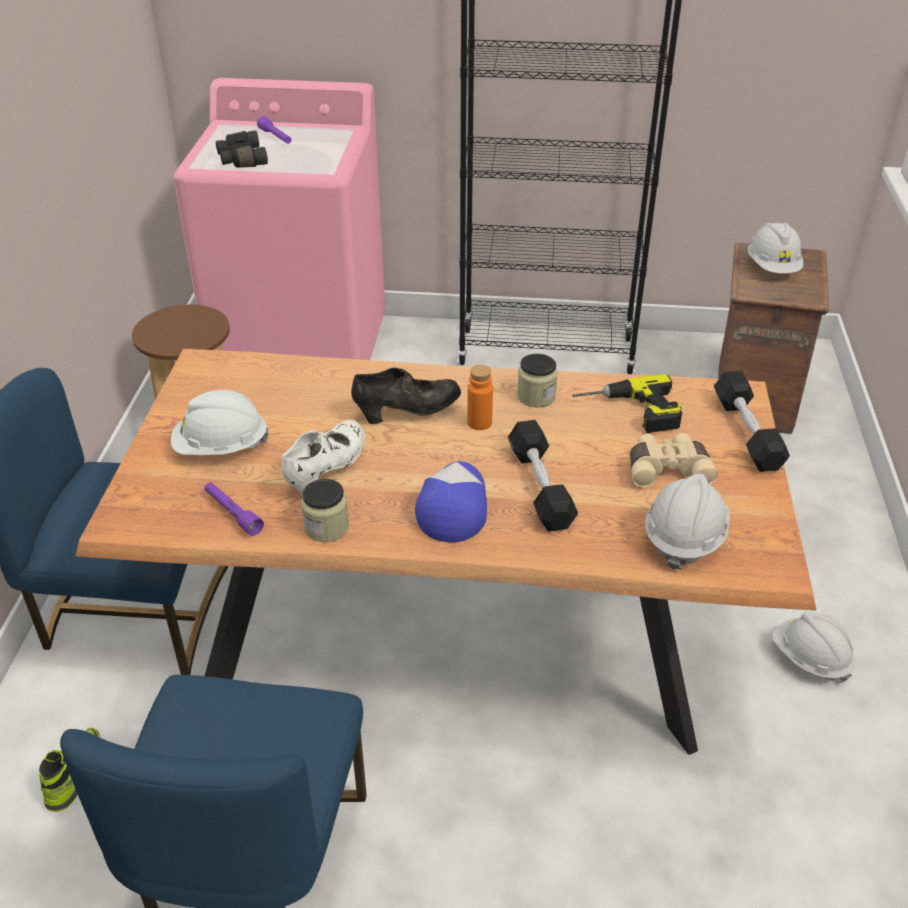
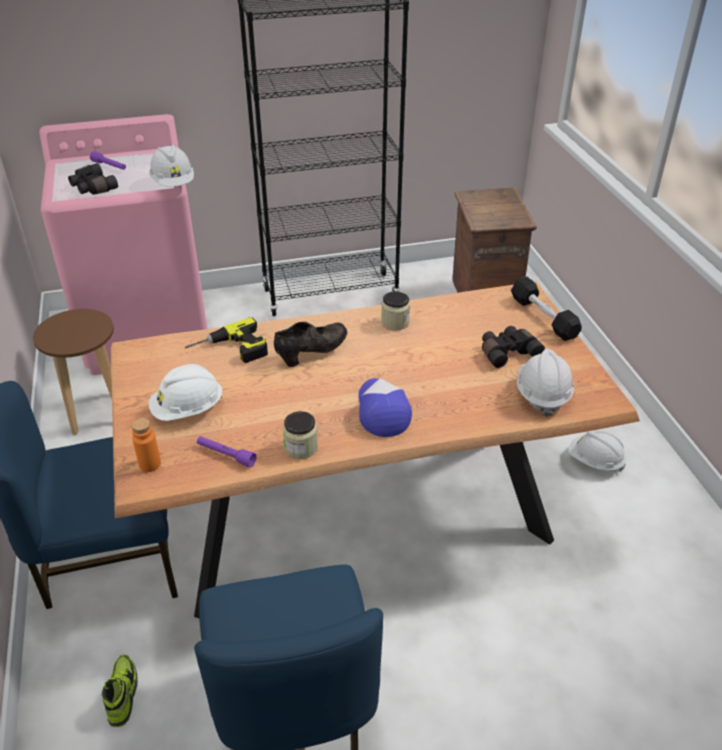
camera: 20 degrees left, 0 degrees up
(327, 472) = (278, 408): white shoe -> none
(479, 423) = (366, 349): orange bottle -> orange bottle (150, 464)
(540, 487) = (432, 383): black dumbbell -> none
(629, 412) = (462, 320): power drill -> power drill (230, 351)
(667, 469) = (507, 352): beige binoculars -> black binoculars
(772, 267) = (488, 204): white hard hat -> white hard hat (173, 183)

